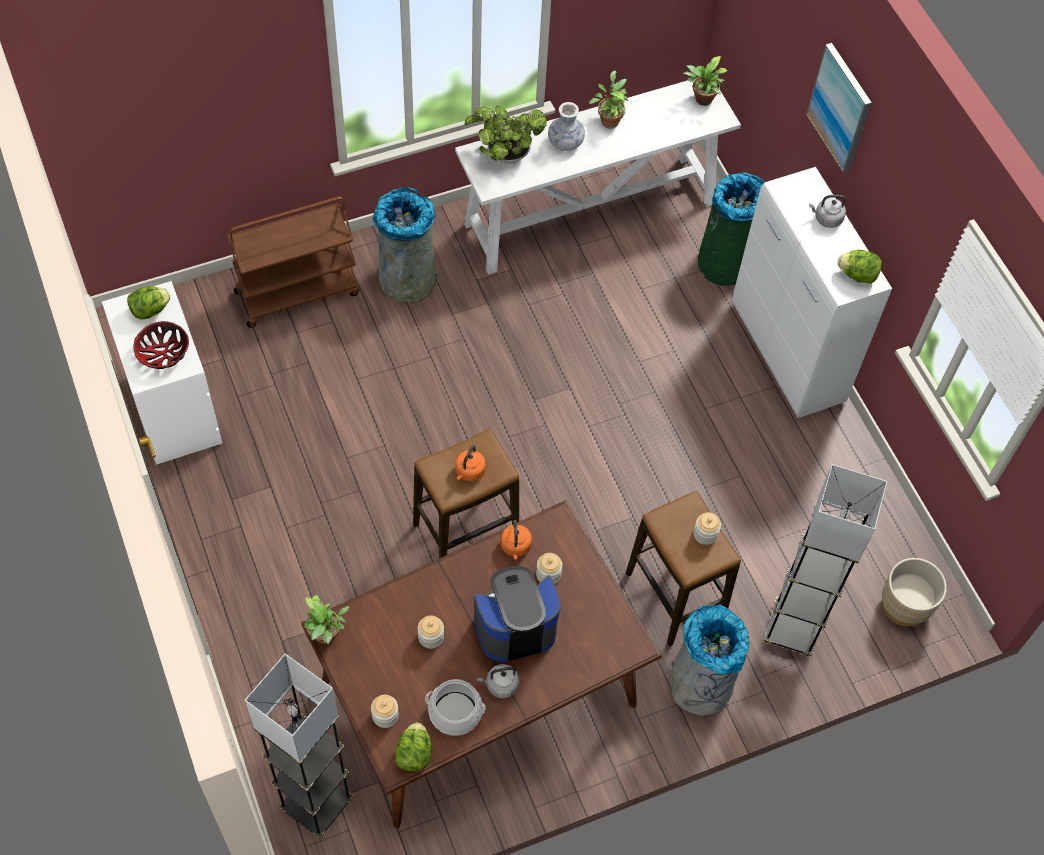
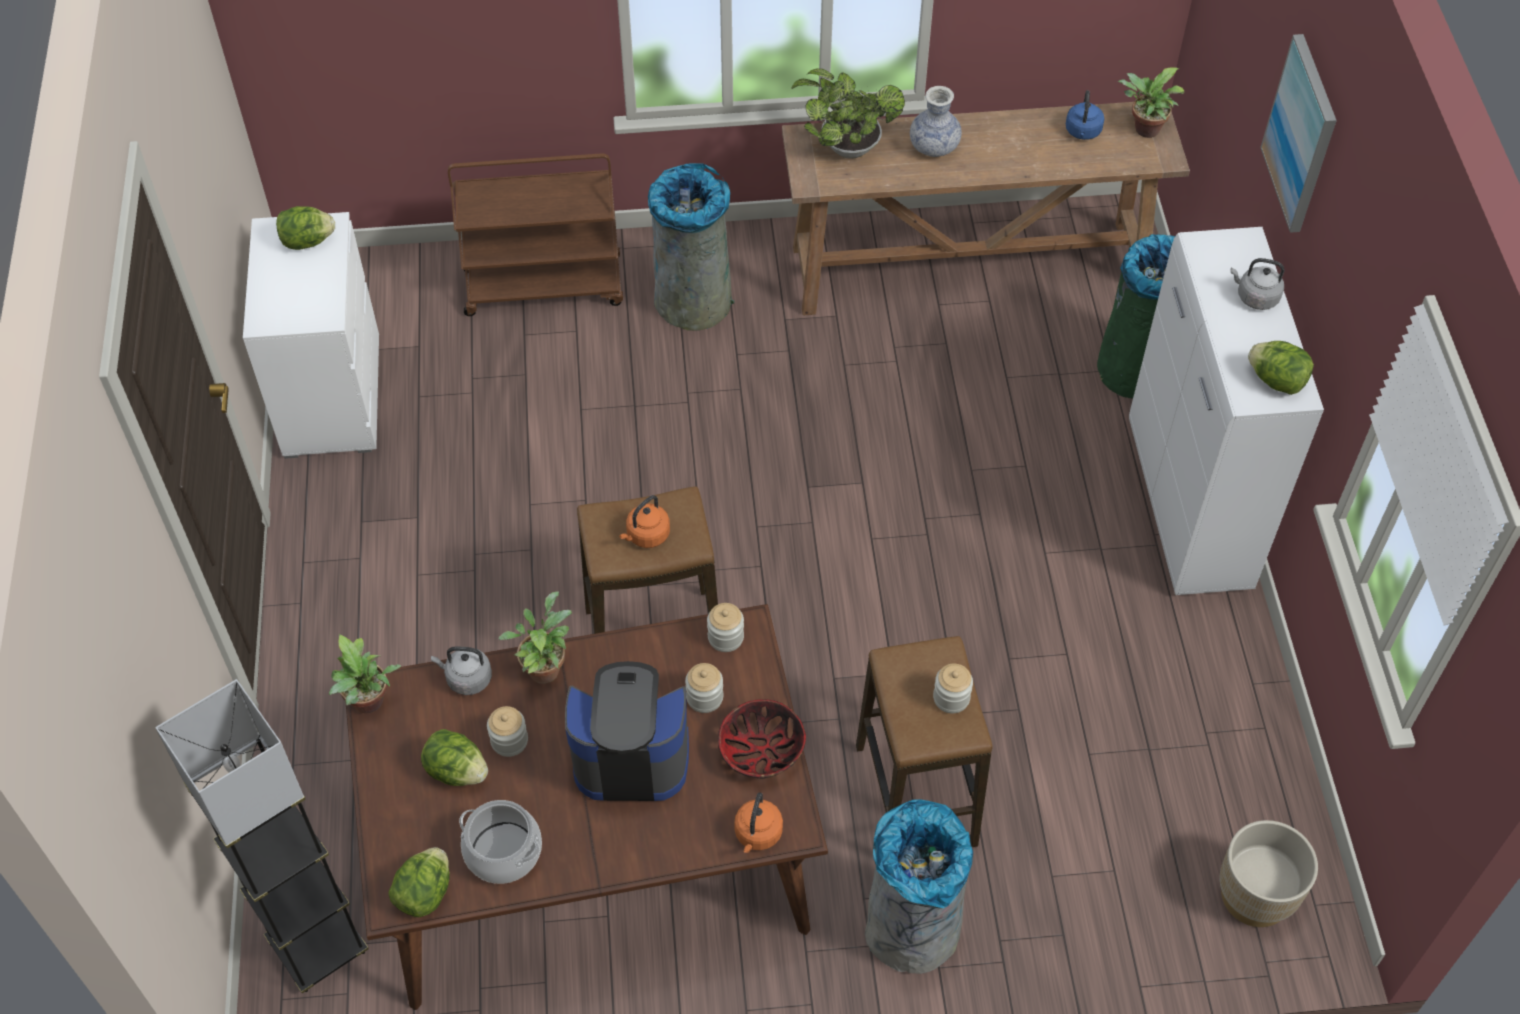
camera: 20 degrees right, 5 degrees down
(163, 354) = (302, 297): bowl -> bowl (761, 751)
(385, 716) = (406, 830): jar -> jar (725, 637)
(403, 666) = (457, 771): none -> lettuce
(500, 685) = (580, 831): grey kettle -> grey kettle (466, 679)
(515, 547) = (673, 649): orange kettle -> orange kettle (757, 835)
(591, 213) = (970, 268): white console table -> brown console table
(608, 120) = (1004, 130): potted plant -> potted plant (544, 667)
(661, 110) = (1083, 132): none -> blue kettle
(792, 630) = (1073, 885): grey floor lamp -> none

